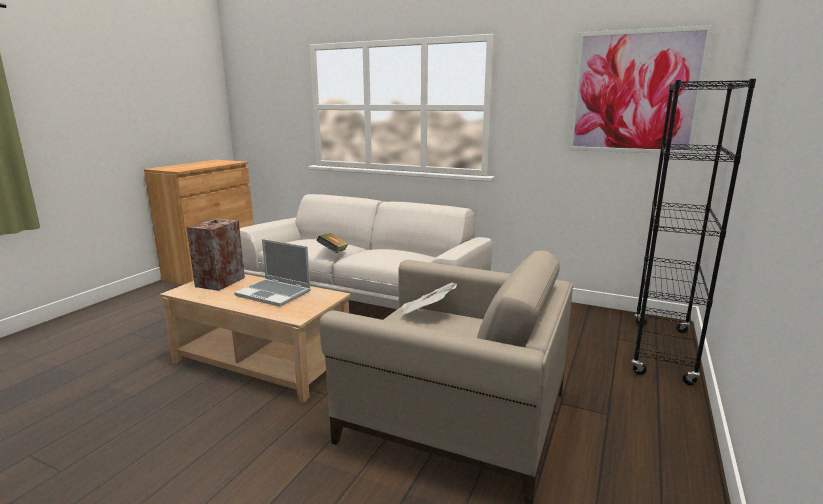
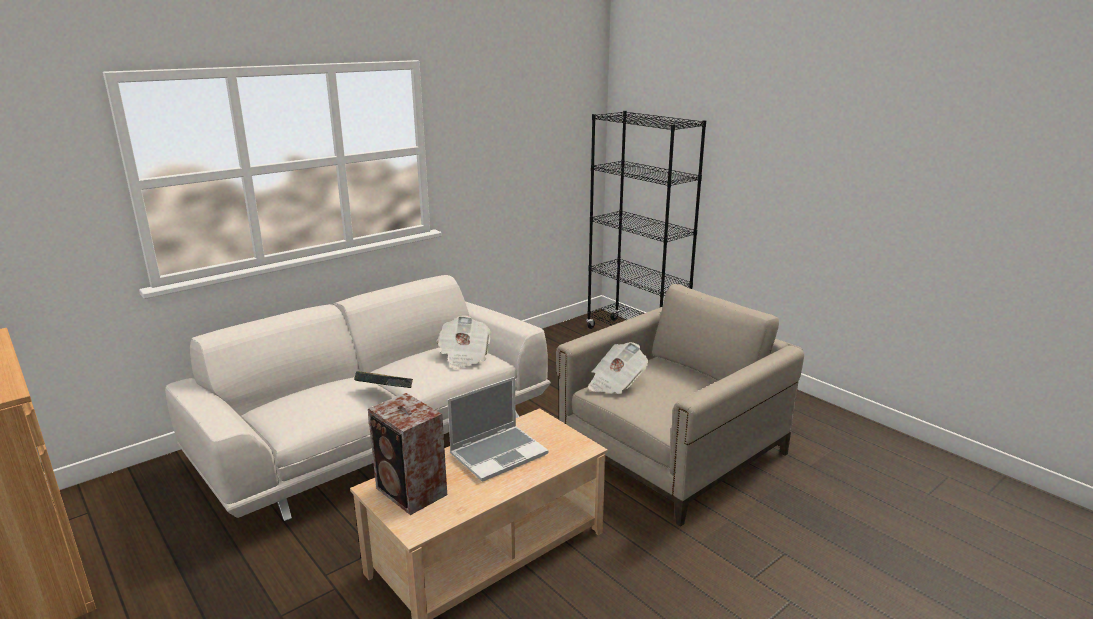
camera: 65 degrees left, 5 degrees up
(402, 257) = (464, 356): none -> newspaper
(634, 92) = (548, 119): picture -> none

